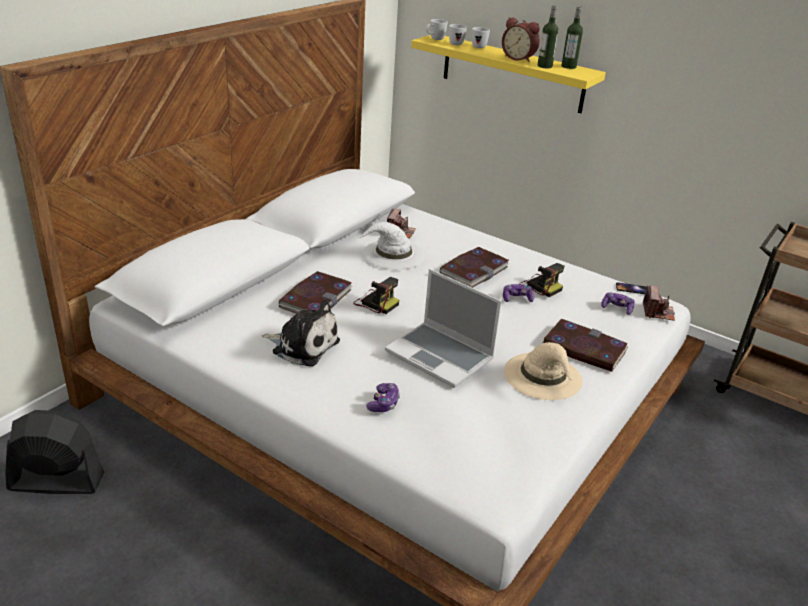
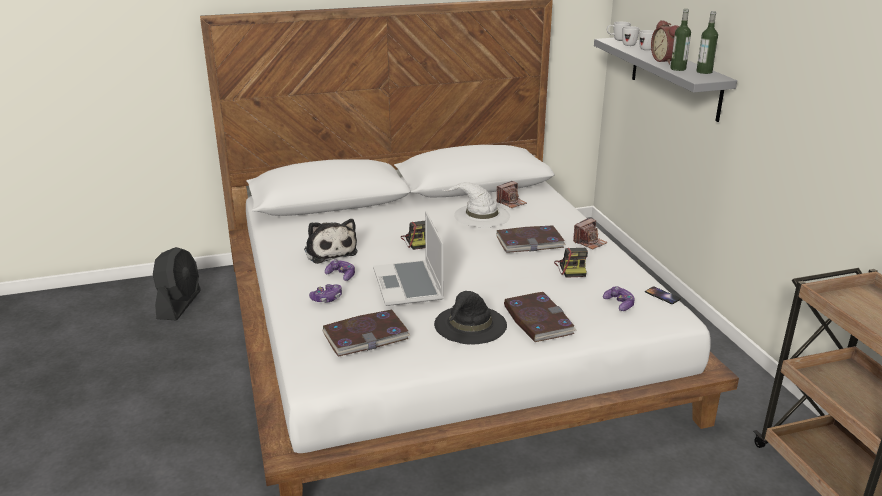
camera: 40 degrees right, 5 degrees down
(56, 481) = (179, 304): black fan -> black fan turned 60 degrees clockwise
(315, 298) = (381, 227): book -> book (366, 336)
(512, 73) = (675, 77): yellow shelf -> grey shelf
(517, 298) = (537, 271): game controller -> game controller (341, 275)
(543, 376) = (470, 325): beige hat -> black hat
(657, 312) = (658, 319): camera -> camera (589, 242)

